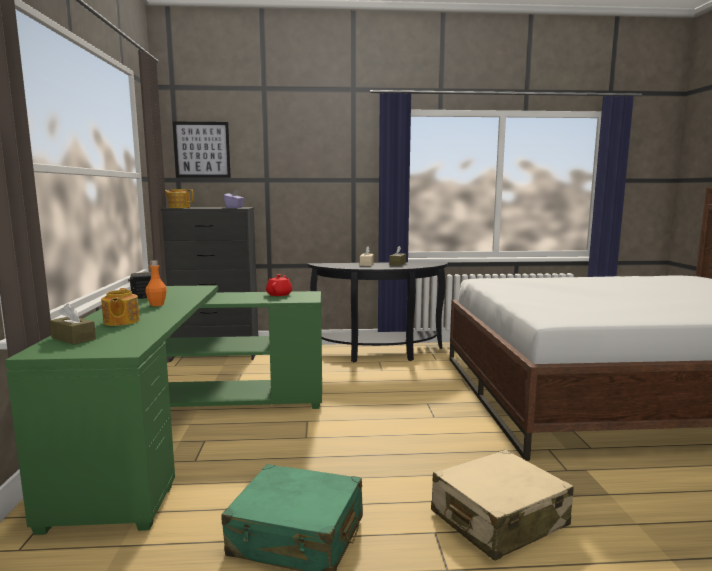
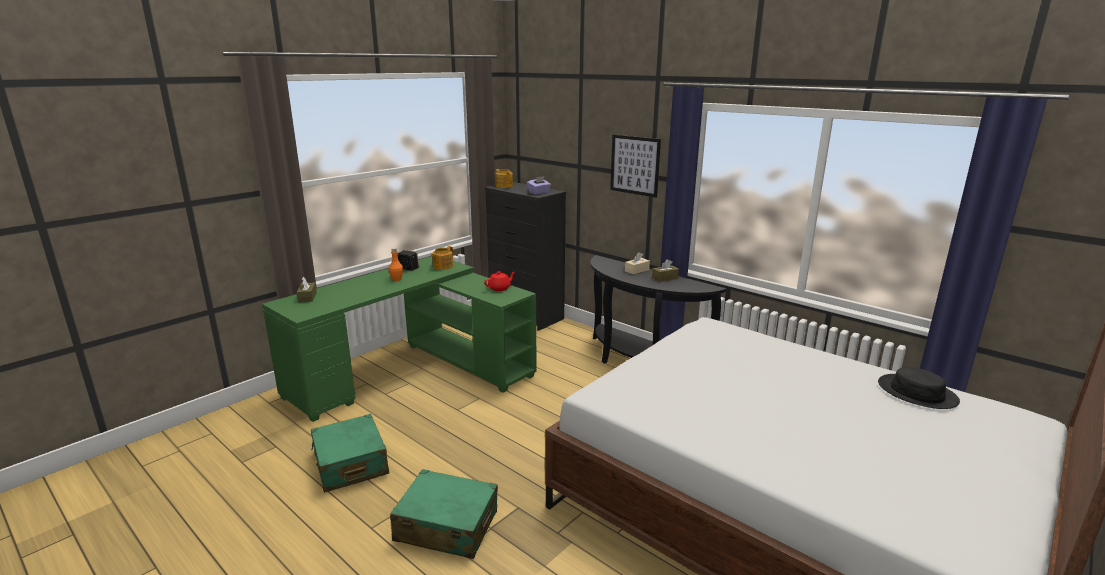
camera: 45 degrees right, 10 degrees up
(121, 321) = (349, 290): teapot -> teapot (442, 266)
(202, 150) = (533, 133): picture -> picture (634, 165)
(498, 519) = (446, 526): beige suitcase -> green suitcase
(645, 279) = (917, 392): none -> black hat

